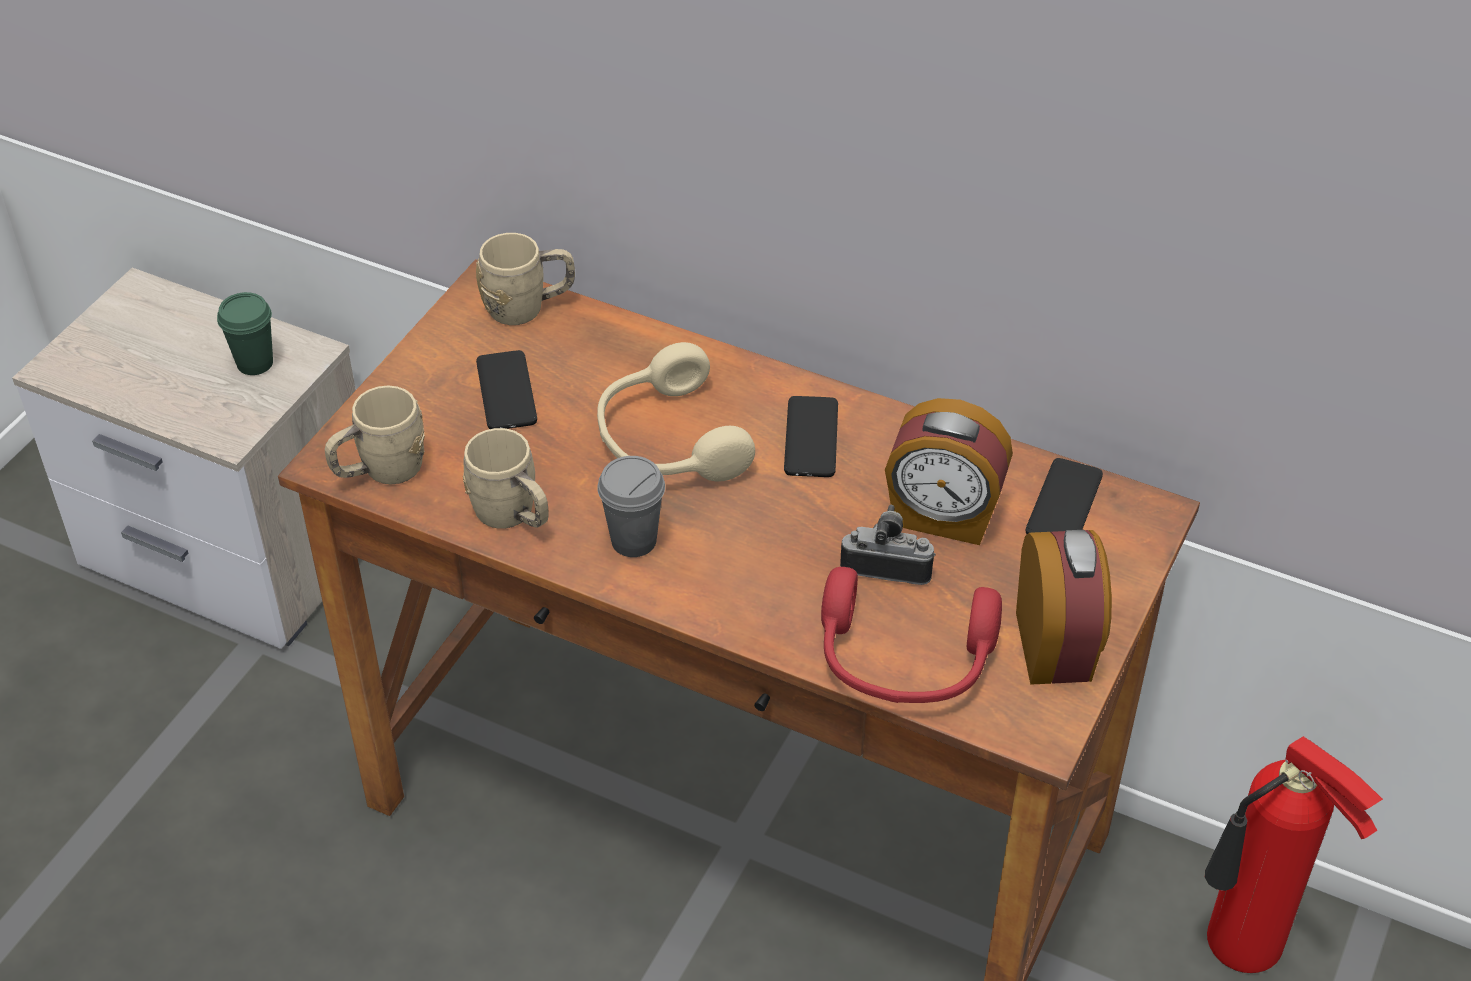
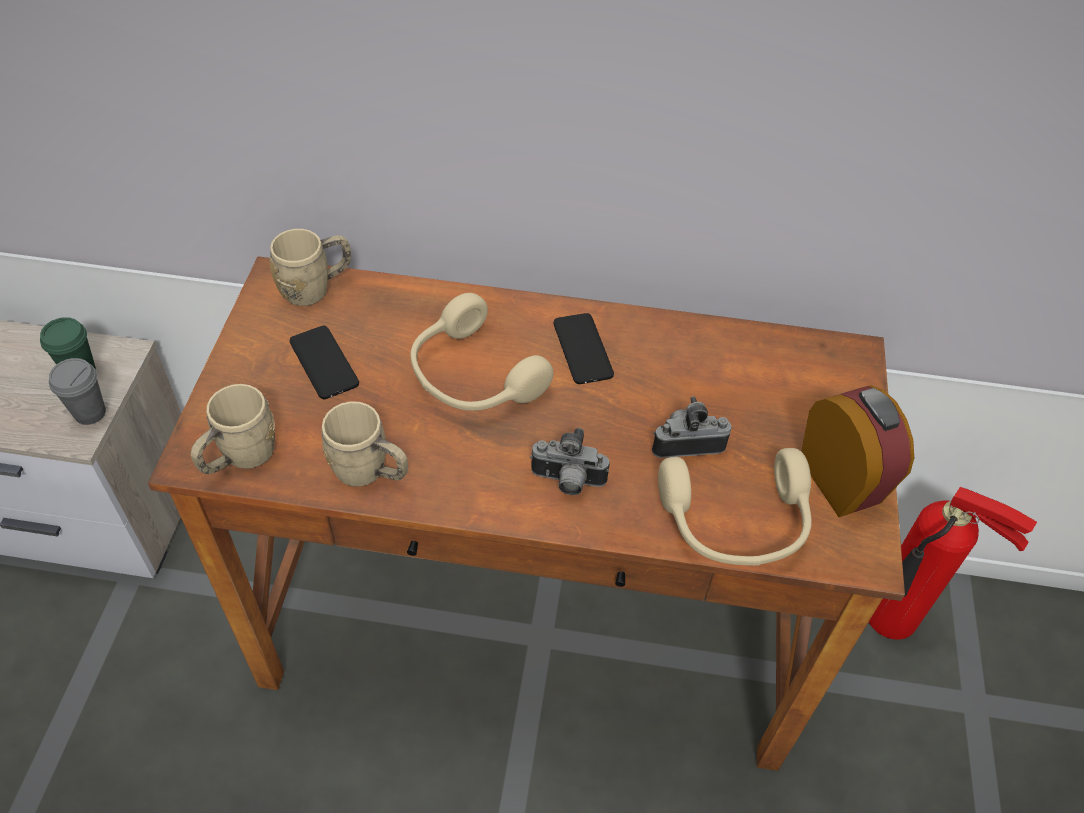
camera: 20 degrees left, 5 degrees up
(634, 541) = (479, 470): grey cup -> grey cup (90, 413)
(728, 575) = (567, 482): none -> camera
(903, 662) = (736, 523): red headphones -> beige headphones
(942, 517) = (709, 392): alarm clock -> none
(1064, 504) = (791, 361): phone -> none

